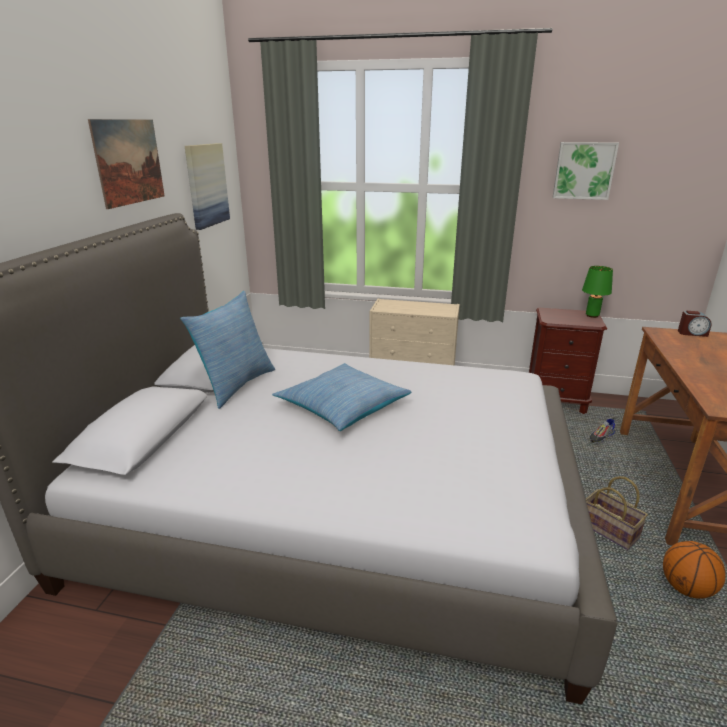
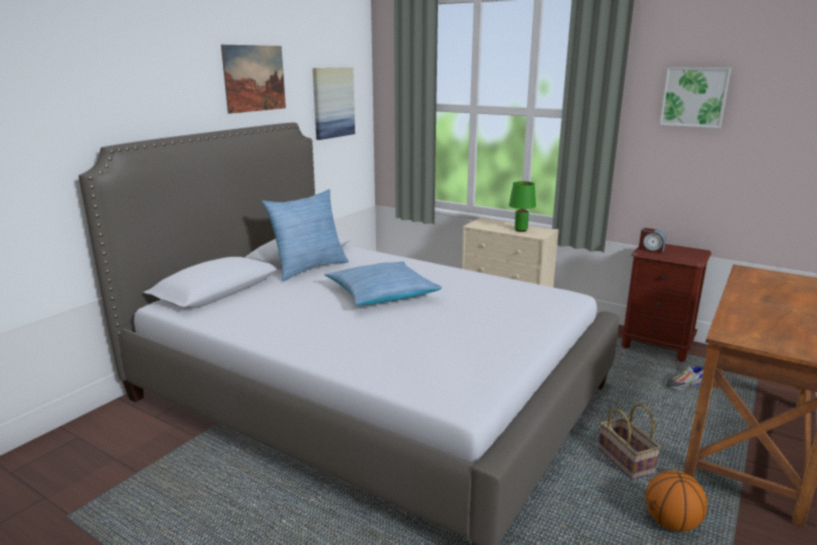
camera: 20 degrees right, 5 degrees down
(592, 315) = (698, 253): green table lamp -> green table lamp (520, 230)
(692, 333) = (786, 276): alarm clock -> alarm clock (651, 249)

